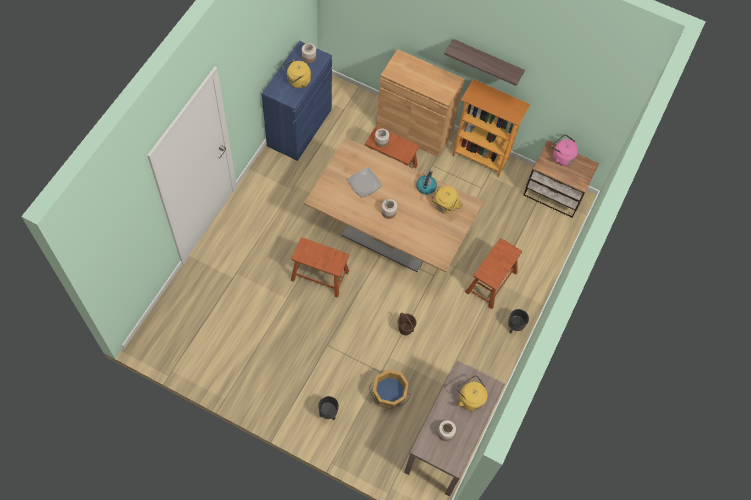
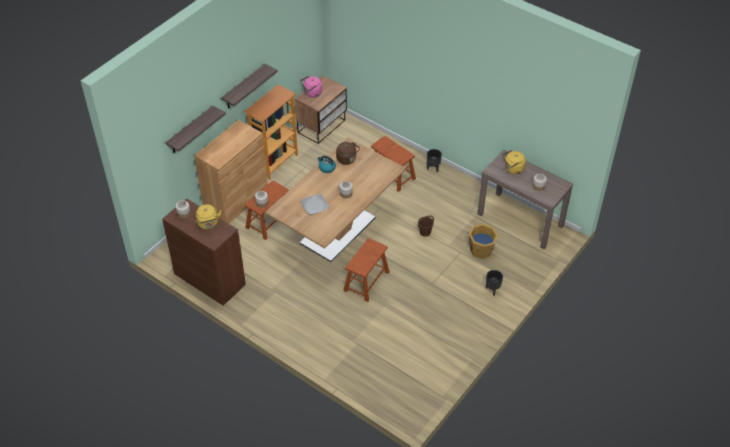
camera: 75 degrees left, 15 degrees down
(299, 127) = (209, 279): blue cabinet -> brown cabinet
(403, 26) = (190, 131): none -> shelf
(444, 206) = (347, 160): yellow kettle -> brown kettle

